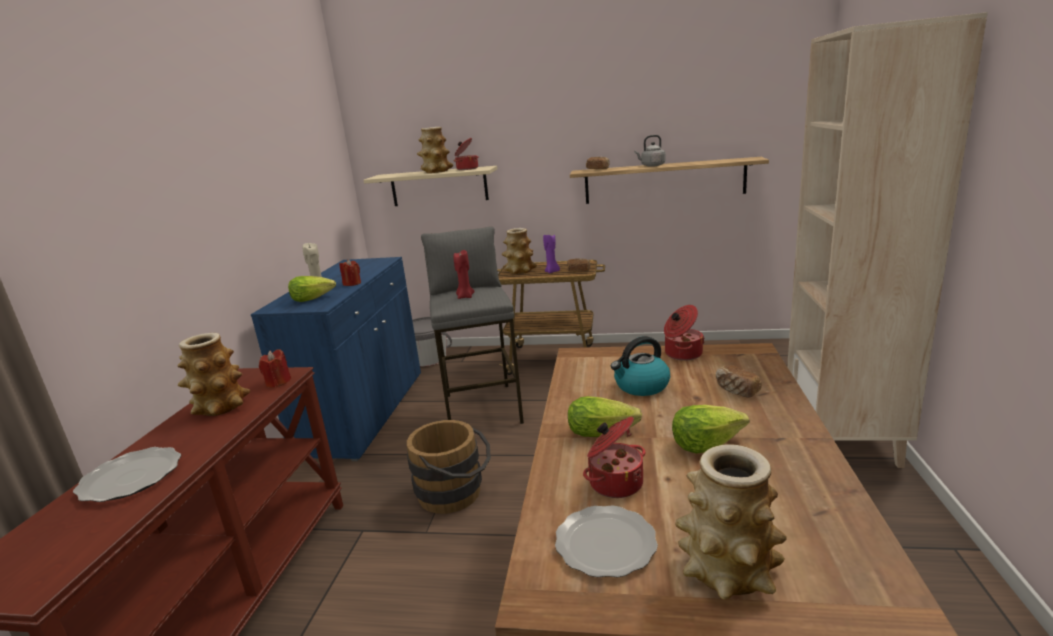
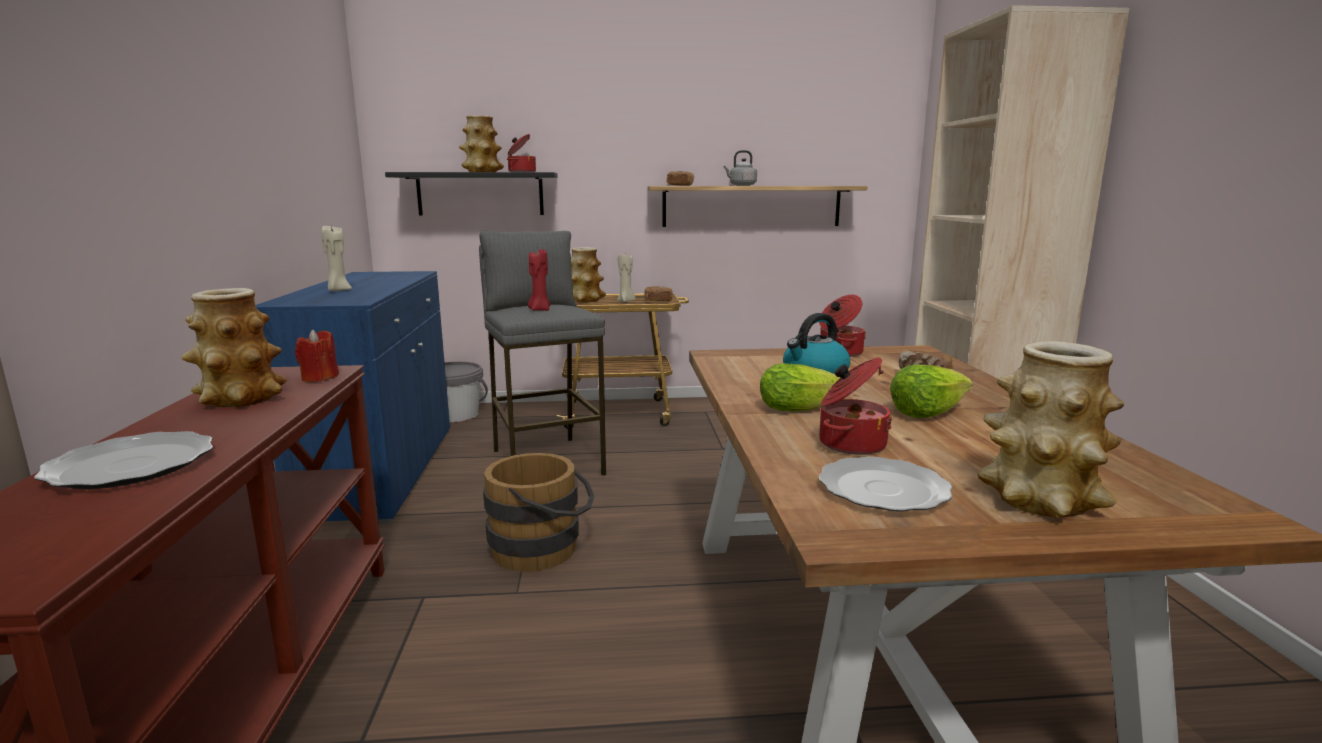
camera: 15 degrees left, 5 degrees down
(312, 299) = (336, 296): lettuce -> none
(352, 283) = (385, 287): red candle -> none
(439, 186) = (480, 194): beige shelf -> black shelf
(552, 272) = (626, 301): purple candle -> beige candle

